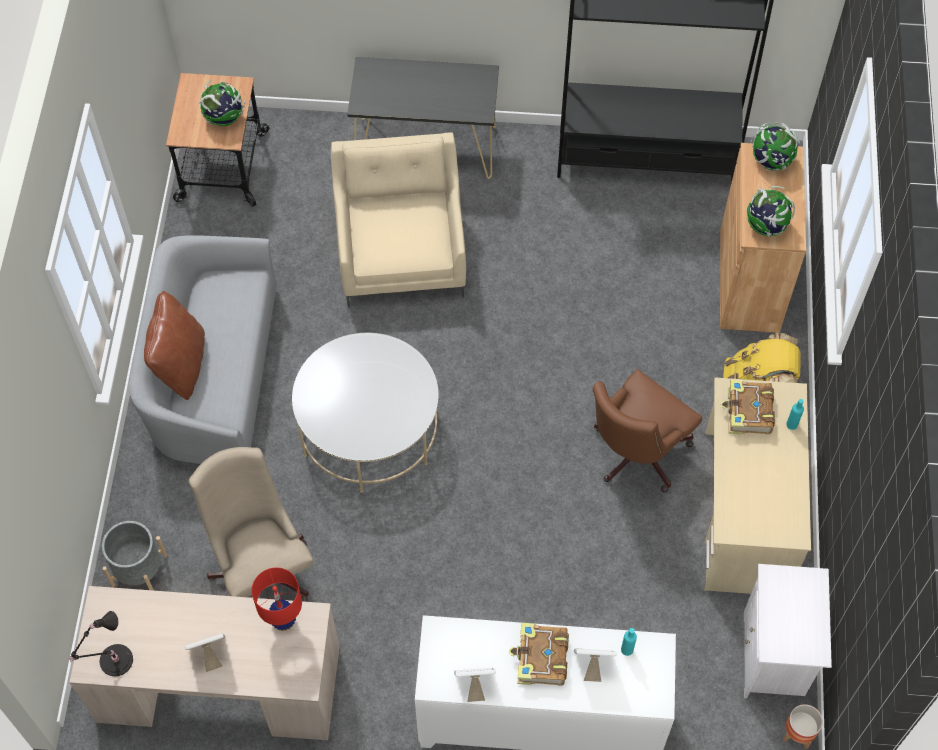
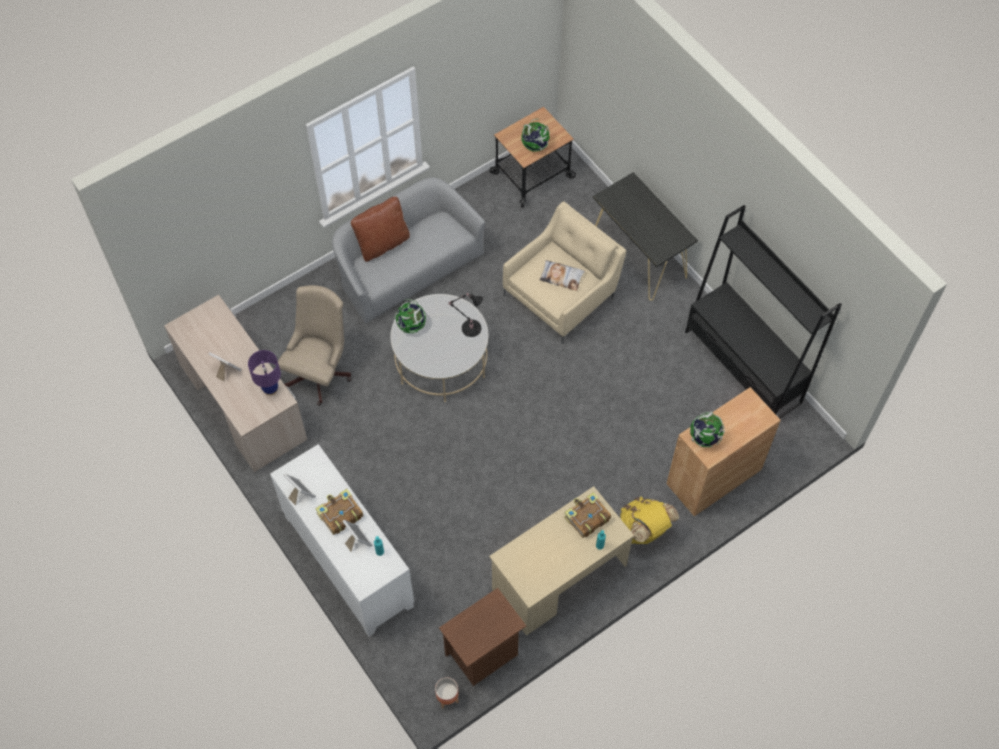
camera: 50 degrees right, 0 degrees up
(113, 662) = (189, 335): black table lamp -> black table lamp (469, 328)
(139, 570) = (272, 321): grey planter -> none
(283, 620) = (270, 389): red table lamp -> purple table lamp
(406, 224) = (561, 277): none -> pillow
(635, 454) = (544, 497): brown office chair -> none
(771, 161) = (752, 410): globe -> globe (411, 325)
(774, 657) = (483, 654): white nightstand -> brown nightstand

